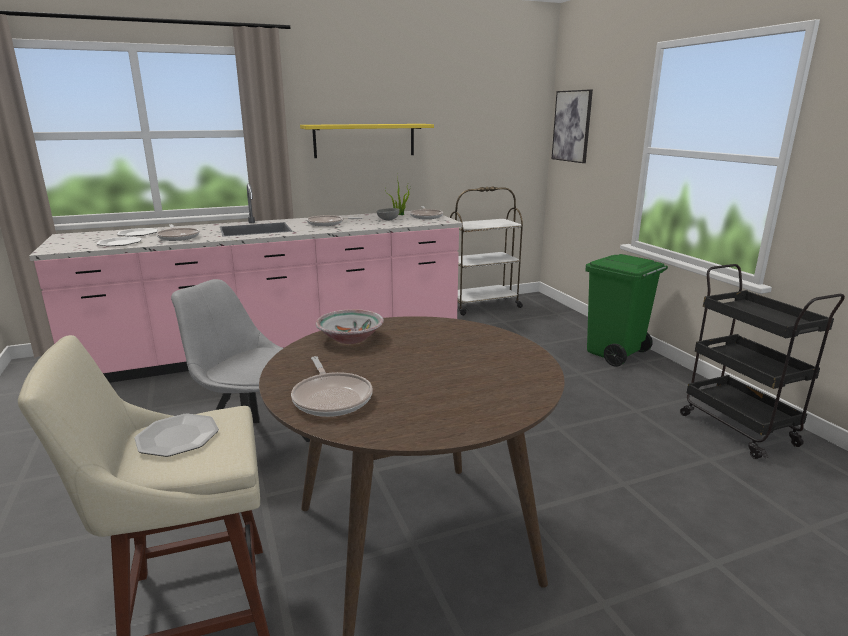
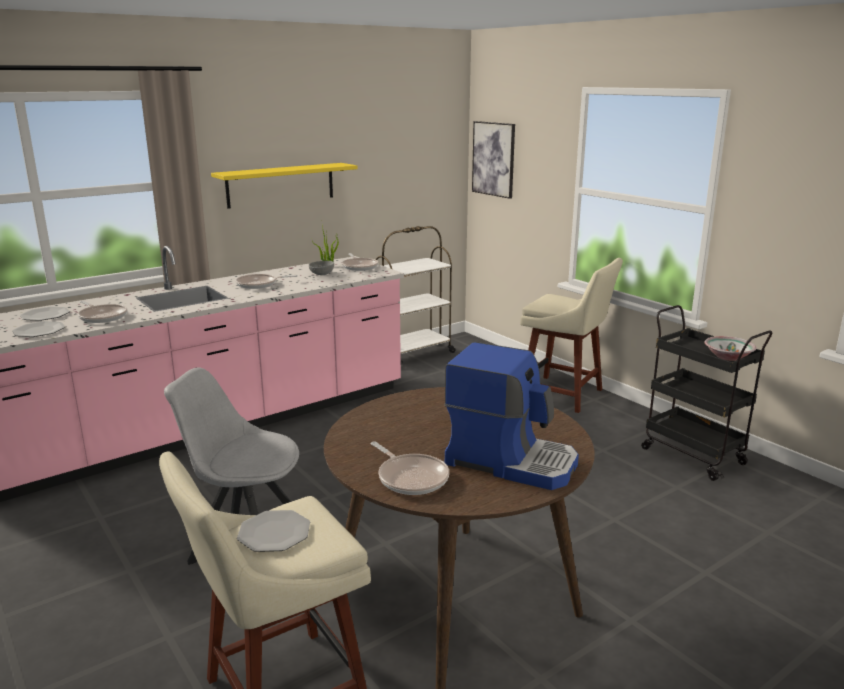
camera: 15 degrees left, 0 degrees up
(350, 338) = (381, 419): bowl -> bowl (728, 357)
(455, 395) = (511, 461): none -> coffee machine
(614, 354) = (564, 395): green trash can -> beige stool

